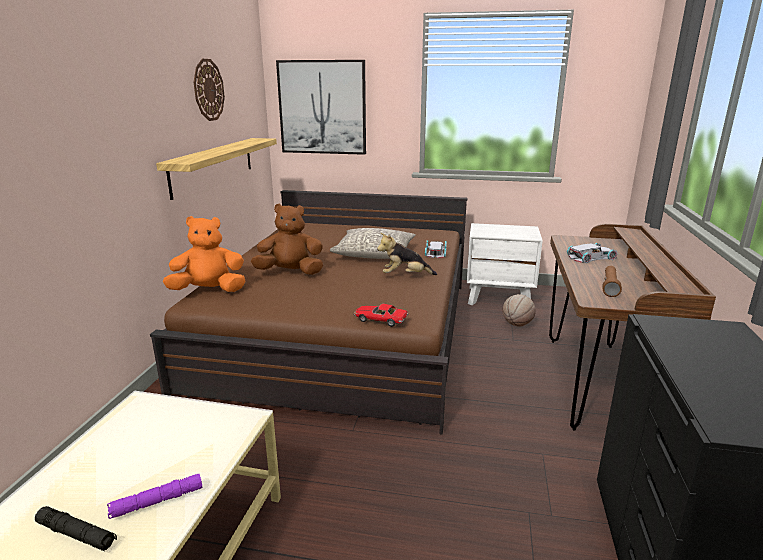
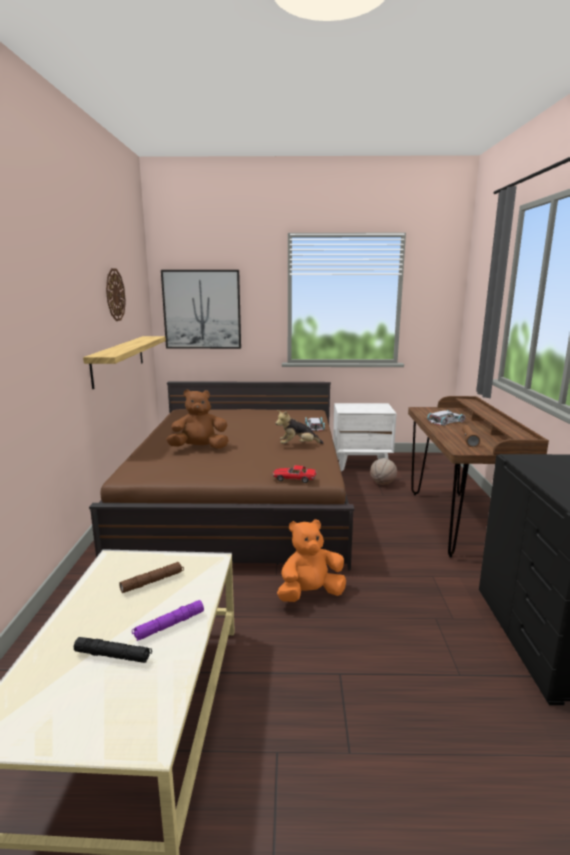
camera: 10 degrees left, 5 degrees down
(167, 439) = (152, 581): none -> brown flashlight
(209, 291) = (134, 466): orange plush toy -> orange plush toy (310, 594)
(375, 254) = (264, 430): grey pillow -> none

